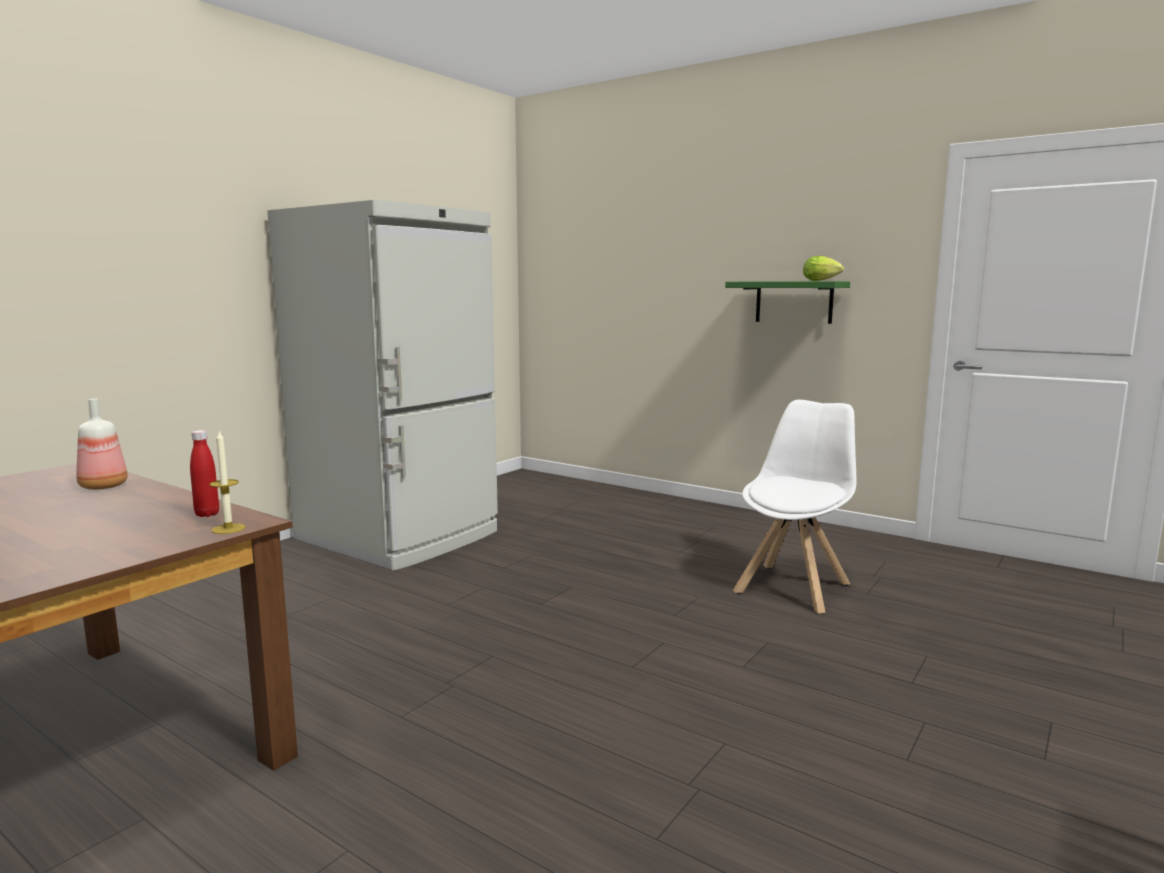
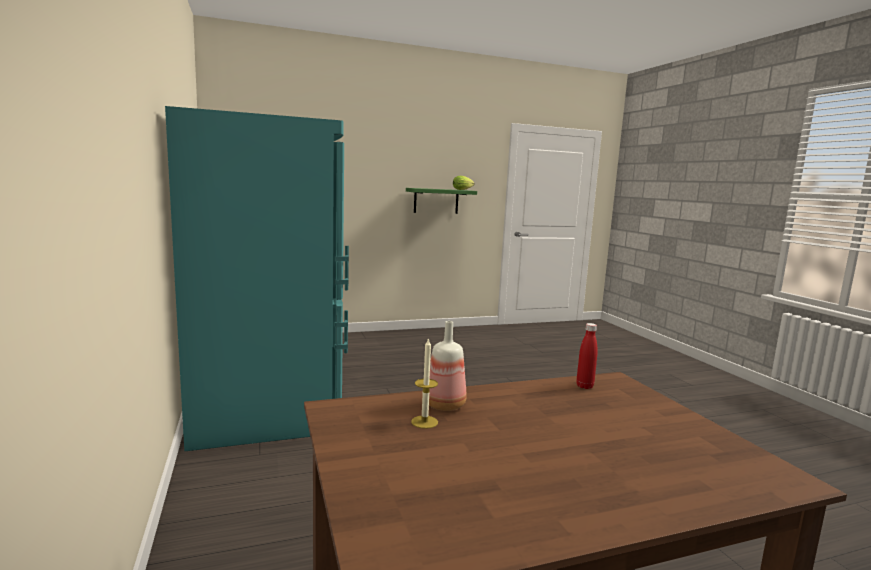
camera: 55 degrees left, 0 degrees up
(228, 529) = (629, 386): candle -> candle (424, 422)
(399, 534) = (267, 411): white fridge -> turquoise fridge
(794, 586) = (518, 358): white chair -> none

